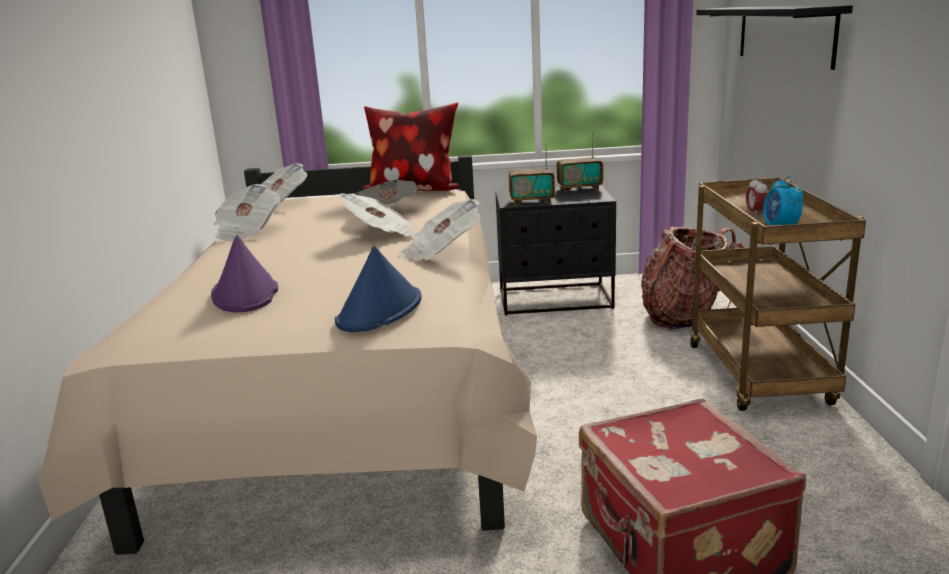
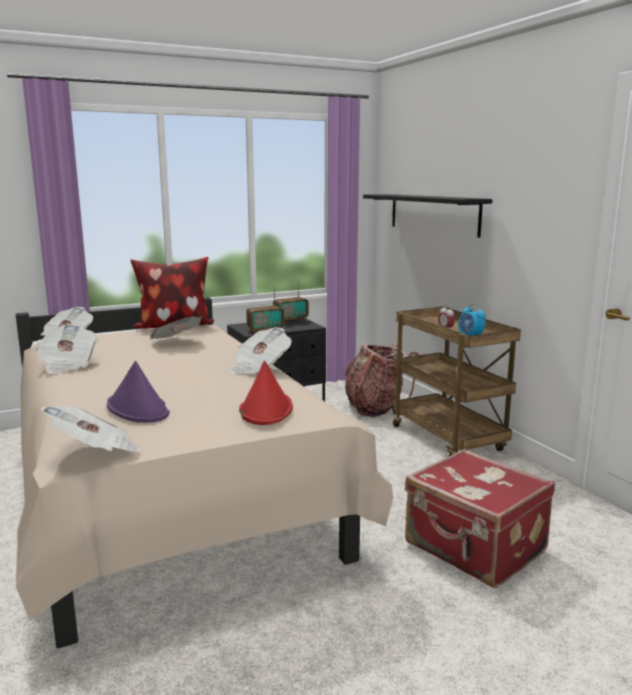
camera: 25 degrees left, 5 degrees down
(380, 310) = (266, 409): blue hat -> red hat
(381, 234) = (194, 359): newspaper -> newspaper (95, 451)

